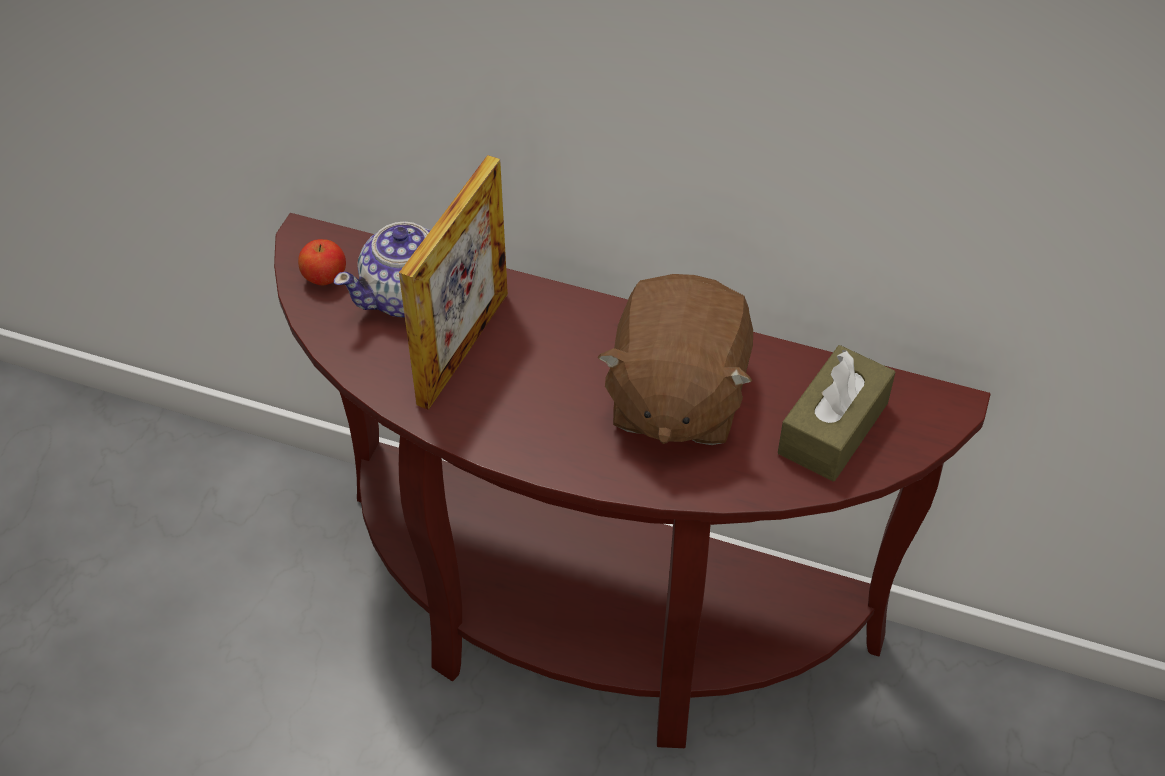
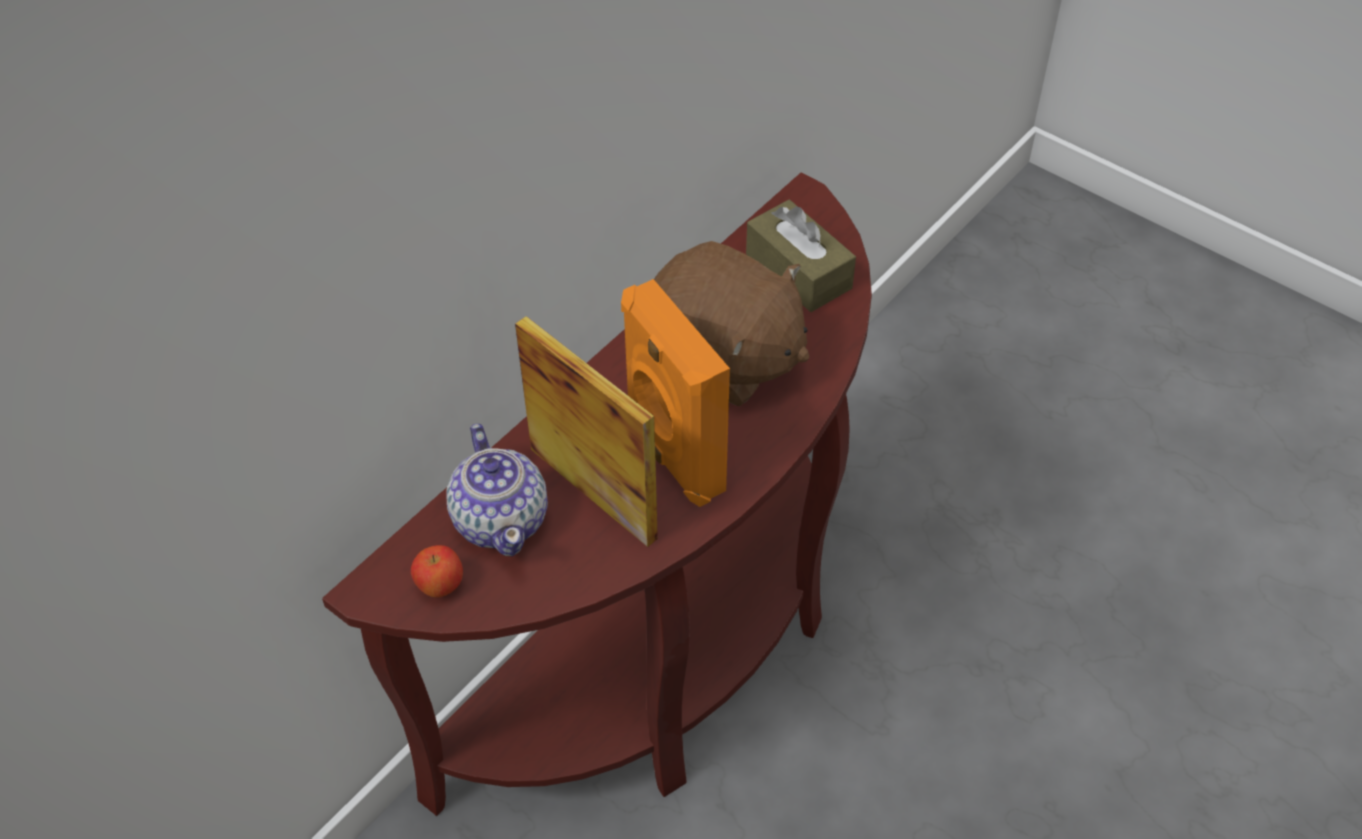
camera: 70 degrees left, 0 degrees up
(531, 393) = (672, 456): none -> orange speaker

